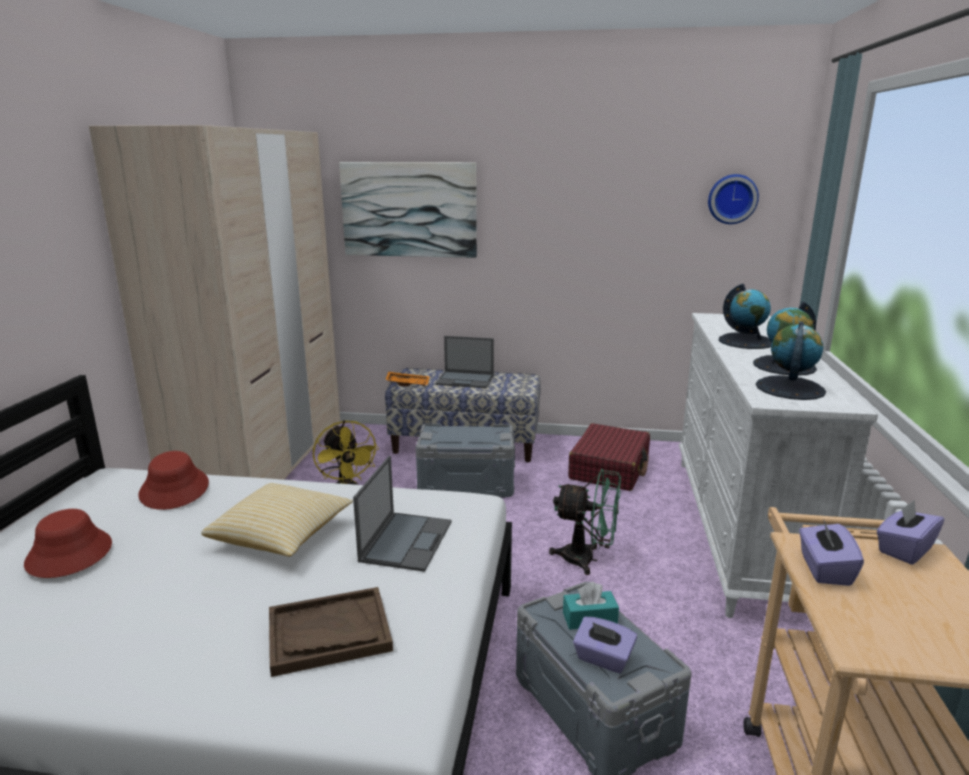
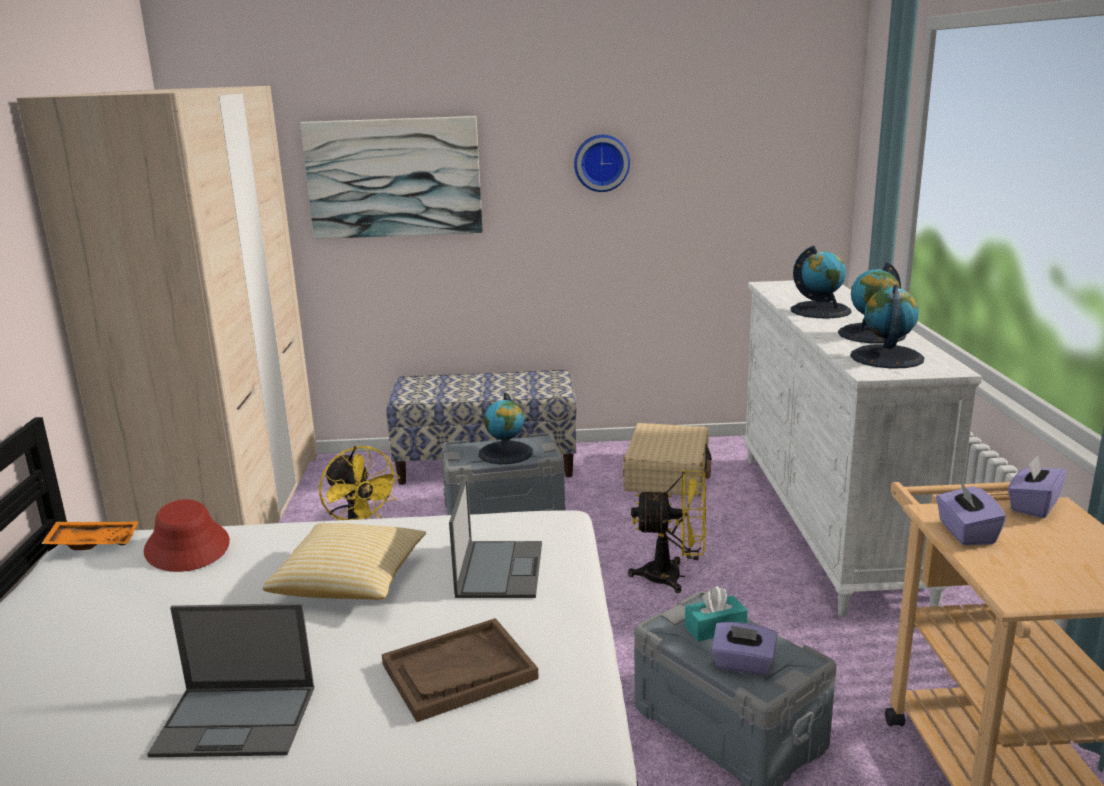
camera: 10 degrees left, 0 degrees up
(69, 554) = (94, 634): red hat -> none
(408, 384) = (412, 395): orange tray -> orange tray (94, 542)
(466, 380) = (482, 384): laptop -> laptop (238, 720)
(469, 438) = (506, 453): none -> globe
(587, 559) = (673, 577): green fan -> yellow fan
(609, 468) = (667, 474): red suitcase -> beige suitcase
(732, 199) = (779, 147): wall clock -> wall clock (601, 163)

